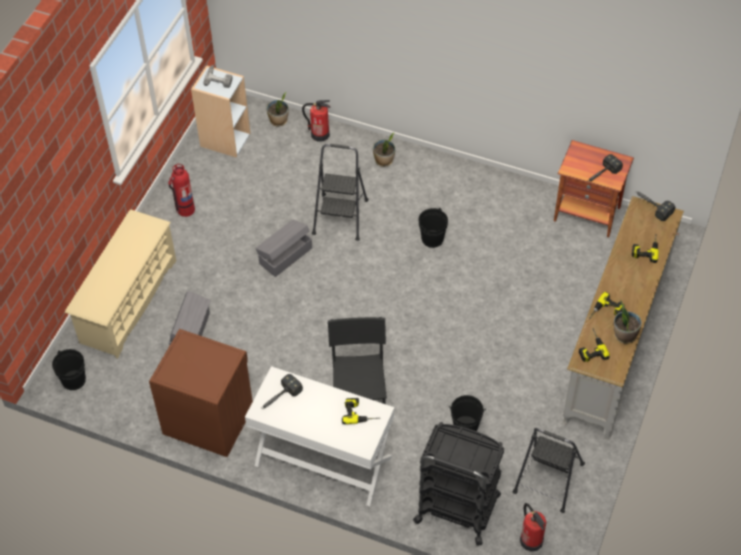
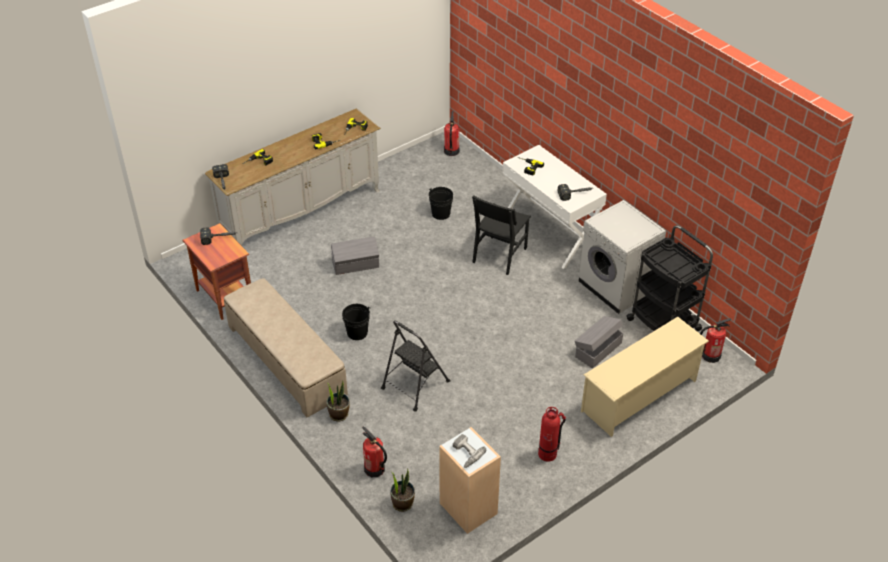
camera: 150 degrees left, 10 degrees down
(74, 380) = (710, 355): black bucket -> fire extinguisher
(209, 419) = (615, 288): brown washing machine -> white washing machine
(284, 255) = (485, 373): grey storage box -> grey storage box (356, 265)
(457, 508) = (481, 180): black cart -> black cart (662, 324)
(472, 184) = (285, 359): none -> beige bench
(547, 479) = (415, 171): black step ladder -> none
(624, 335) = (327, 127): potted plant -> none

